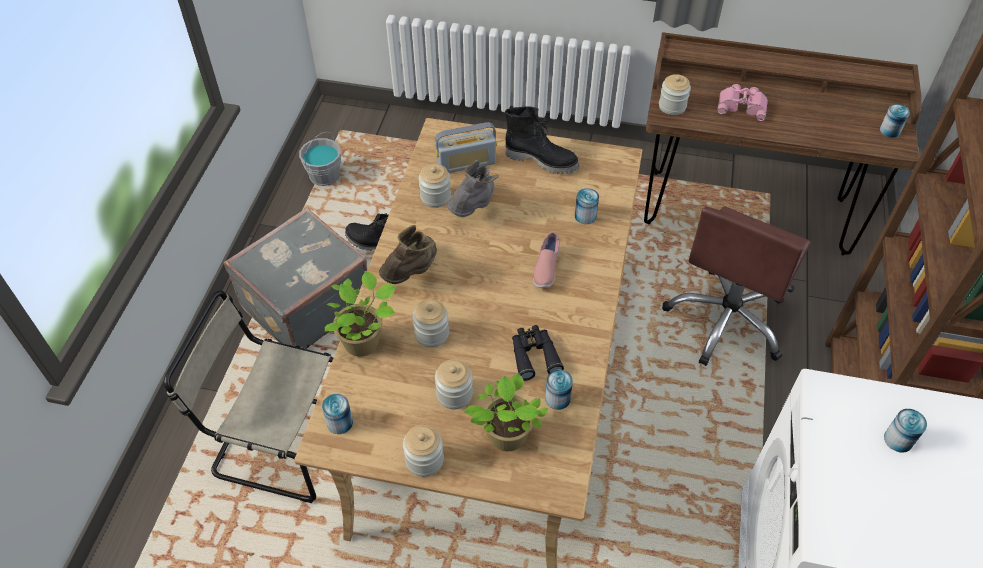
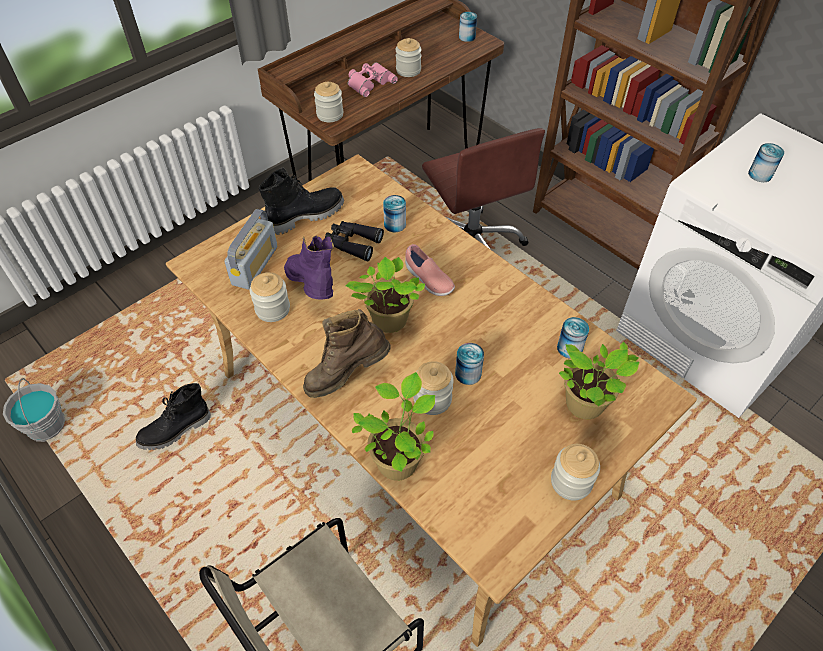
camera: 55 degrees left, 0 degrees up
(304, 304) = (184, 533): grey suitcase -> none
(340, 422) = (480, 533): can -> can (468, 374)
(412, 272) = (346, 375): brown boot -> brown boot turned 90 degrees counterclockwise
(454, 394) = (514, 419): jar -> jar (408, 70)
(474, 208) = (313, 289): grey boot -> purple boot
(481, 267) = (387, 321): none -> potted plant
(534, 355) = (513, 339): black binoculars -> black binoculars (352, 243)

